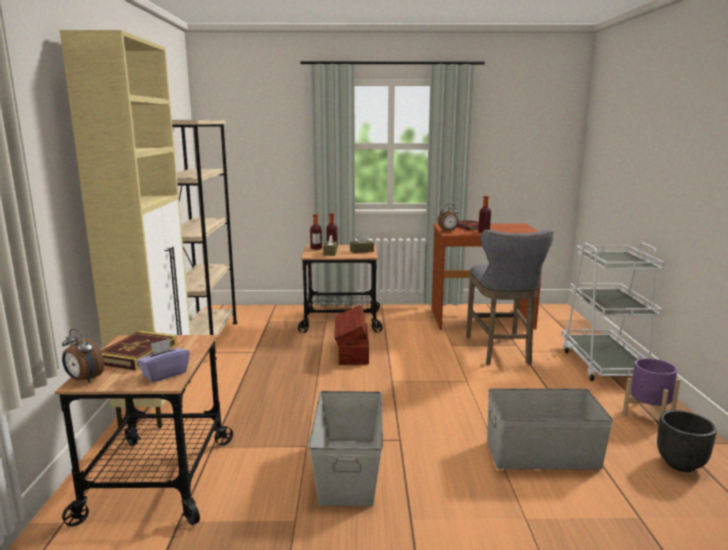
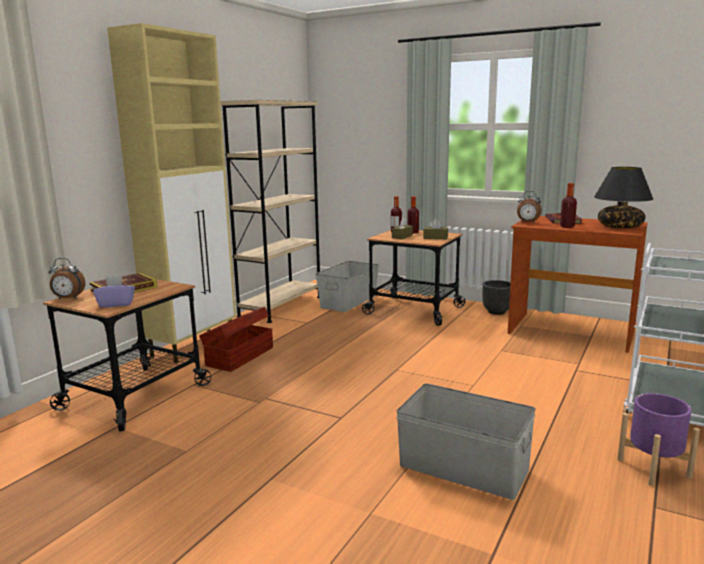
camera: 30 degrees right, 0 degrees up
(84, 380) = (68, 298): alarm clock -> alarm clock turned 60 degrees counterclockwise
(347, 470) = (267, 428): grey storage box -> grey storage box (348, 301)
(352, 352) = (391, 338): brown storage box -> brown storage box (239, 356)
(500, 351) = (549, 366): grey stool -> none
(518, 229) = (620, 227): none -> black table lamp
(681, 464) = (624, 526): black planter -> black planter (497, 312)

